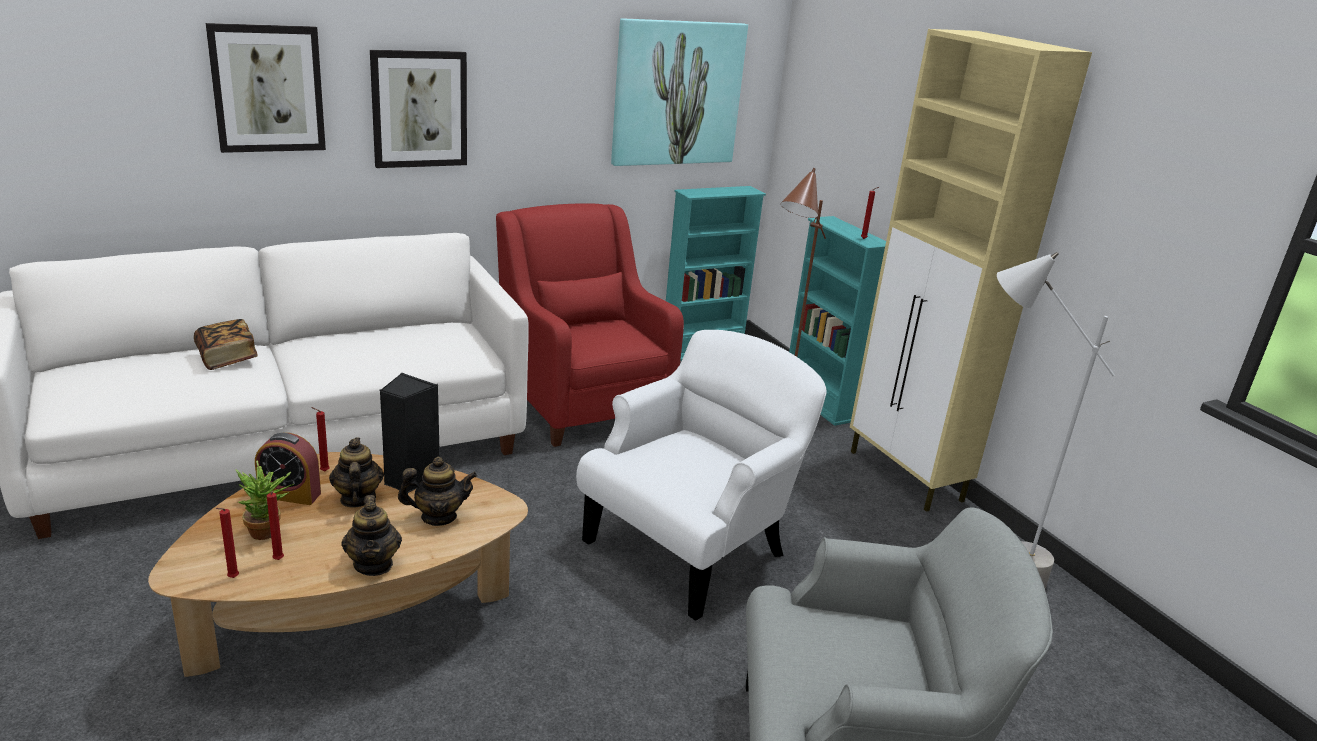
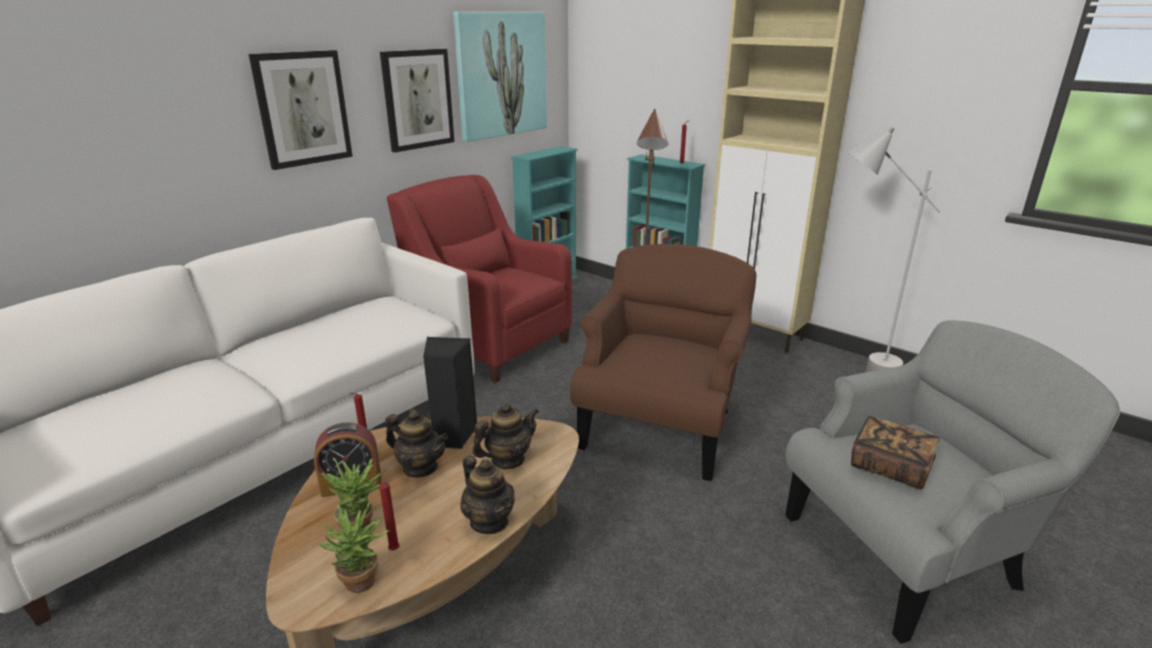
camera: 20 degrees left, 0 degrees up
(227, 357) = (193, 376): book -> book (890, 466)
(232, 578) = (362, 586): red candle -> potted plant
(268, 88) = (154, 102): picture -> picture (417, 99)
(357, 499) = (420, 467): teapot -> teapot turned 150 degrees clockwise
(690, 547) = (660, 427): white armchair -> brown armchair

